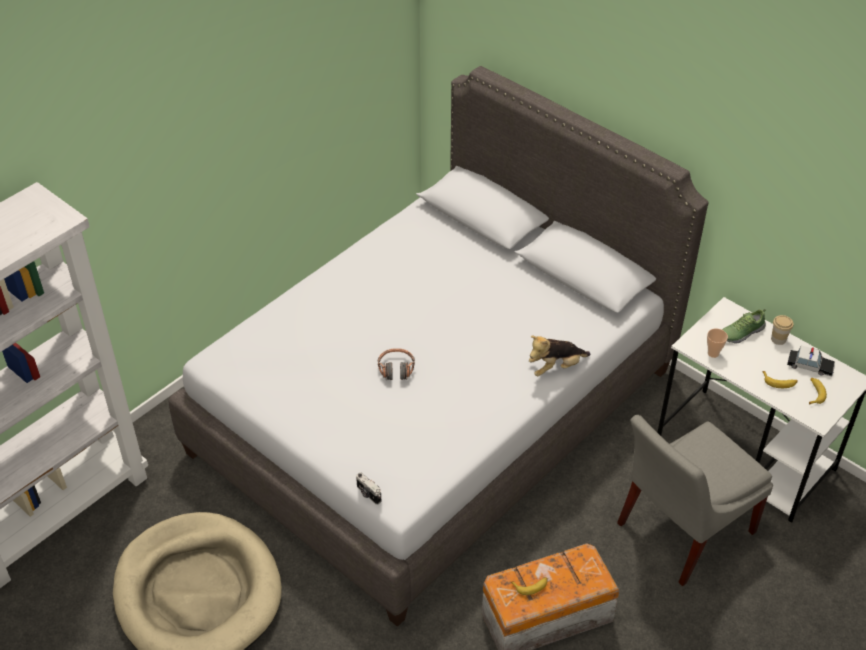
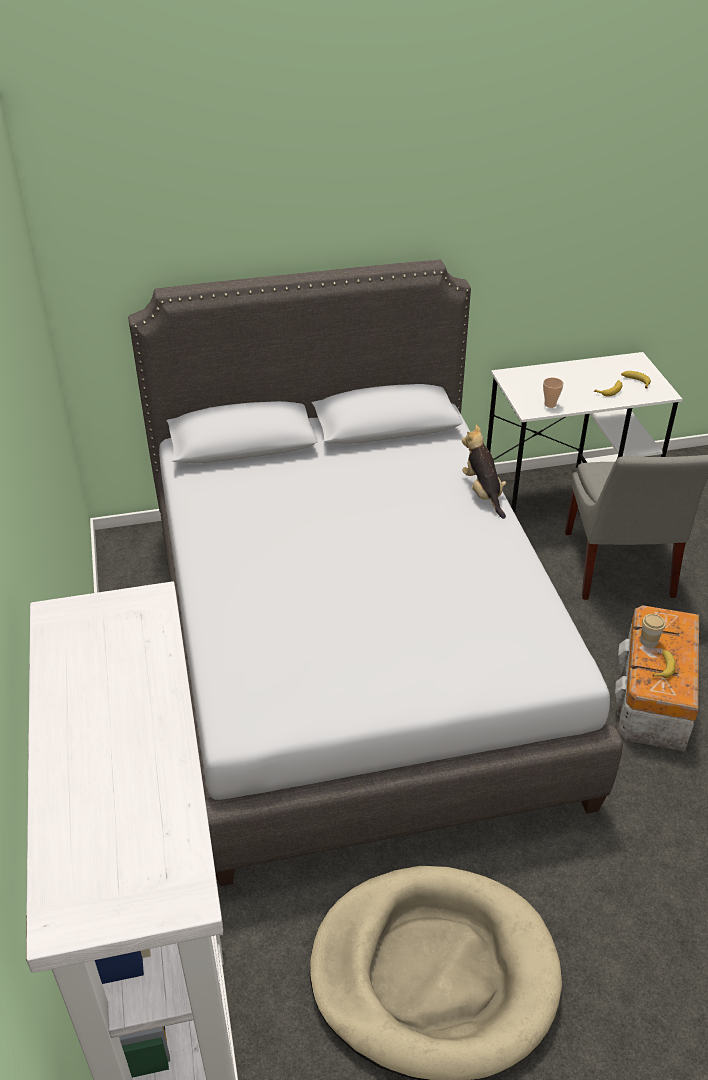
camera: 55 degrees left, 5 degrees down
(368, 494) = (545, 689): camera -> none
(396, 369) = (390, 591): headphones -> none
(556, 367) = (483, 493): plush toy -> plush toy turned 150 degrees clockwise
(741, 332) = (539, 381): shoe -> none
(778, 339) = (563, 369): cup -> cup (648, 641)
(810, 366) = (605, 370): toy car -> none

